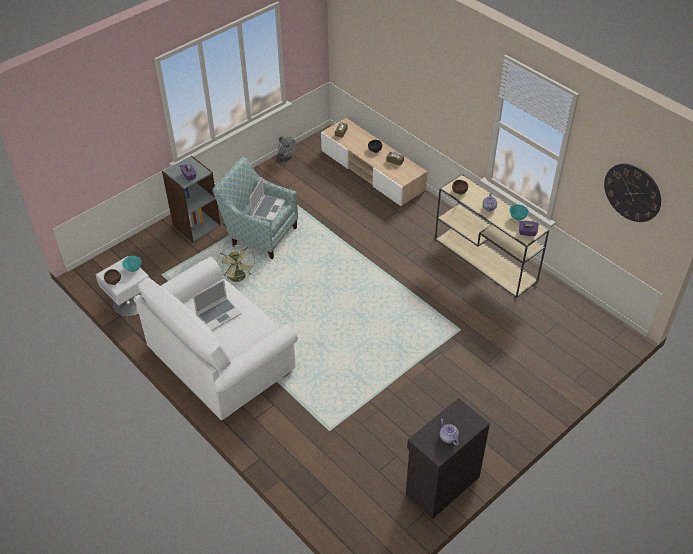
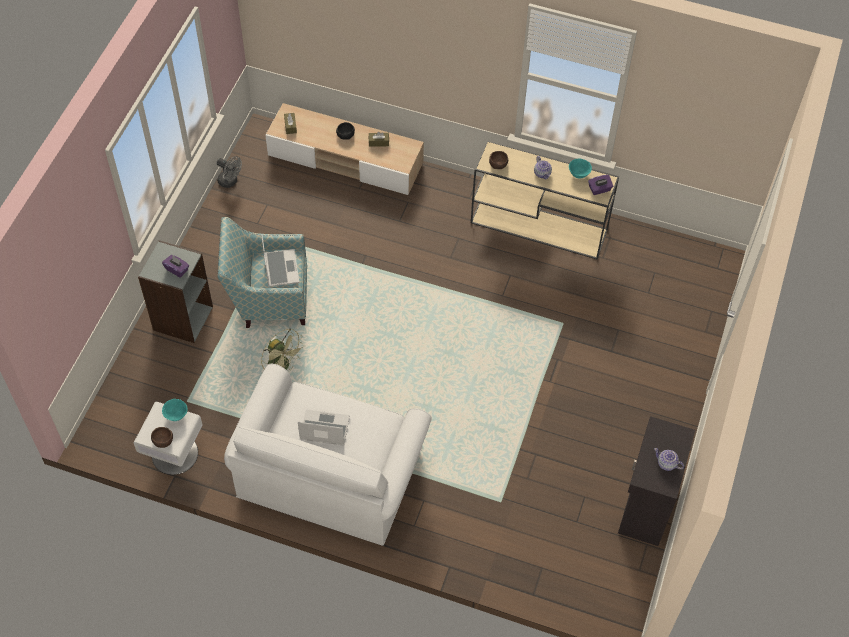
camera: 30 degrees left, 10 degrees up
(219, 314) = (324, 429): laptop -> laptop turned 105 degrees counterclockwise
(632, 192) = (717, 117): wall clock -> none

